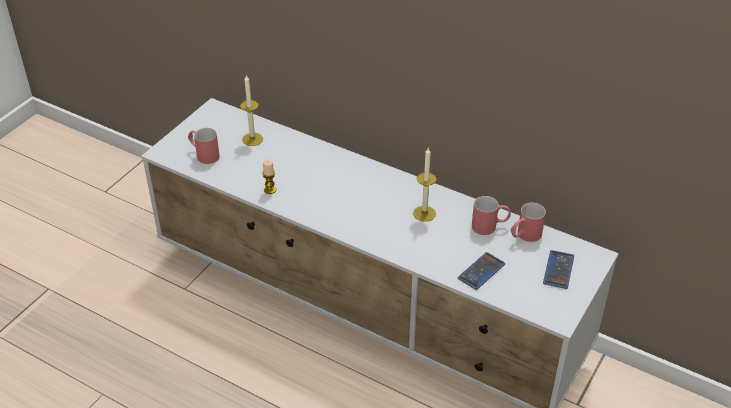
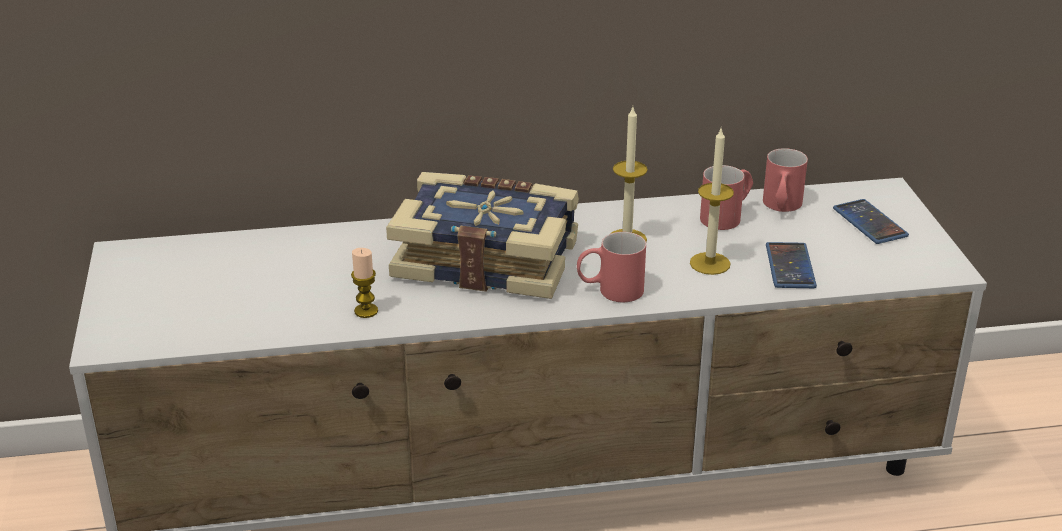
camera: 40 degrees left, 10 degrees down
(204, 154) = (187, 316): red mug -> red mug (610, 291)
(252, 139) = (245, 263): candle -> candle (710, 263)
(350, 189) = (487, 258): none -> book

